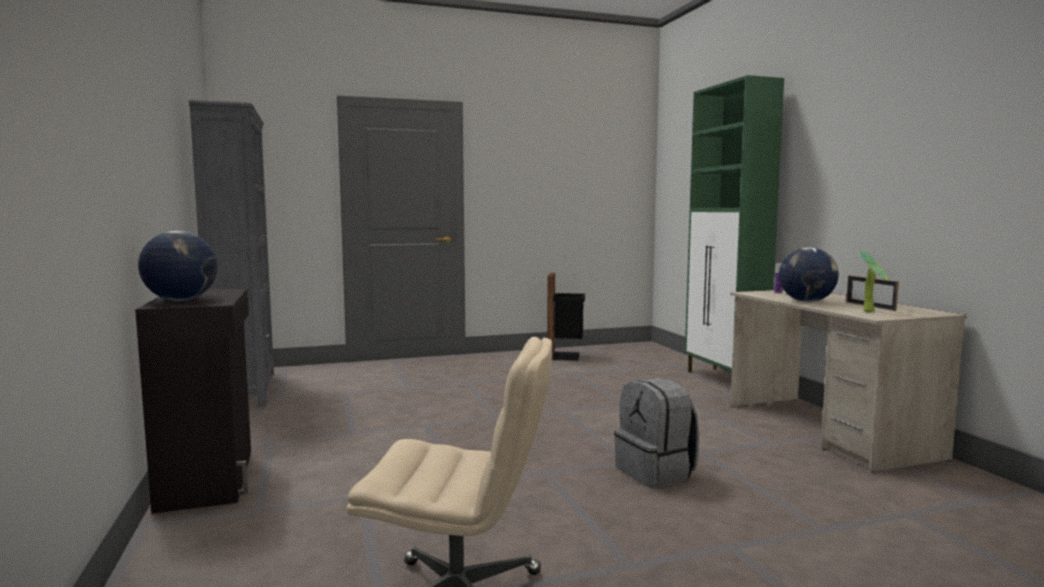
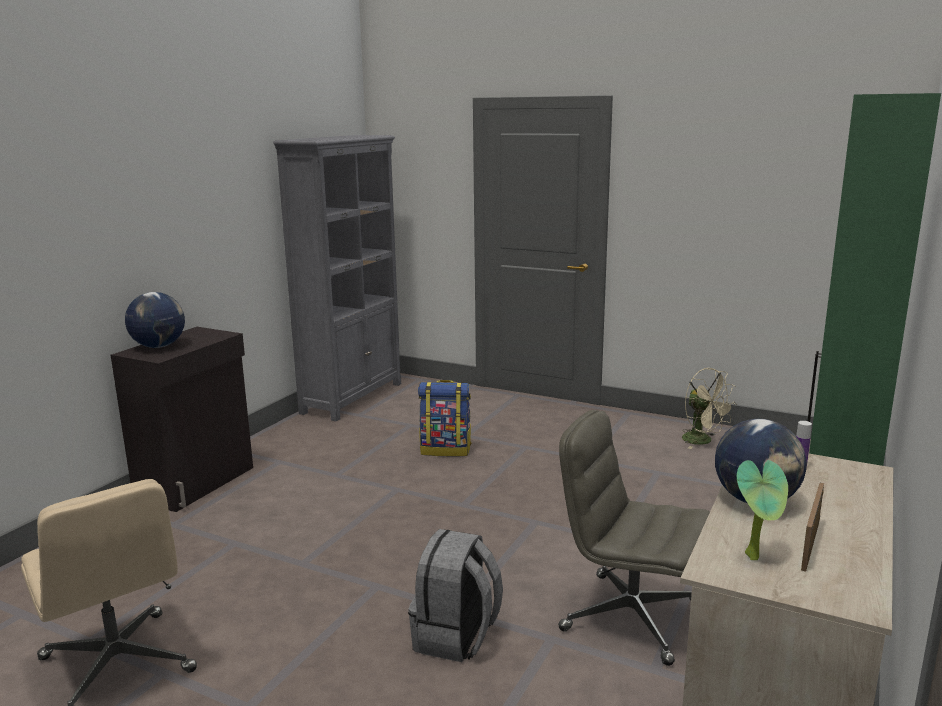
camera: 45 degrees right, 10 degrees up
(412, 397) = (446, 449): none -> backpack
(565, 356) = (703, 441): black trash can -> beige fan
(710, 429) = (629, 617): none -> grey office chair

